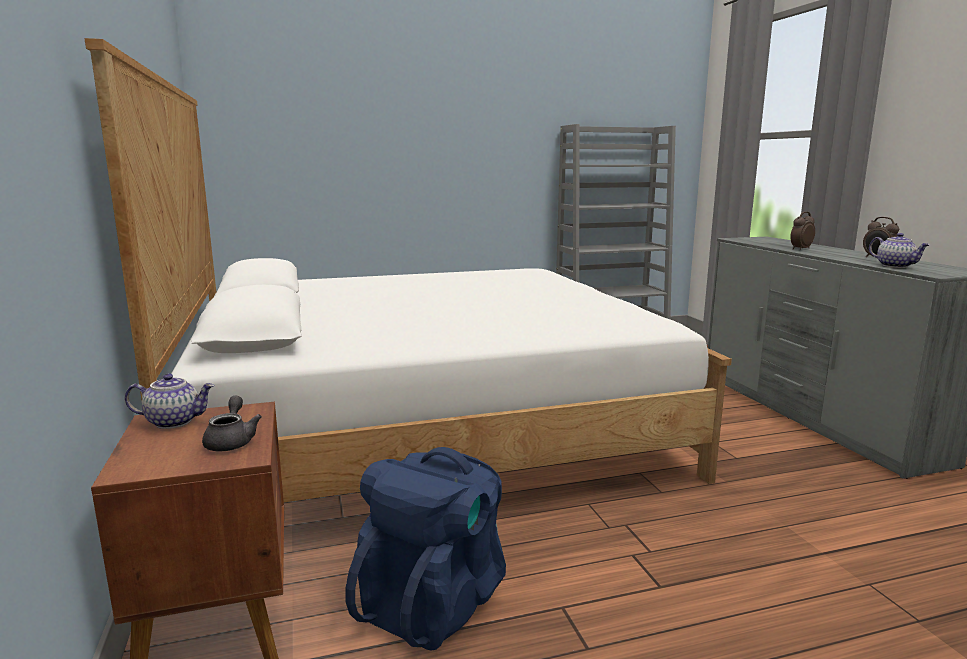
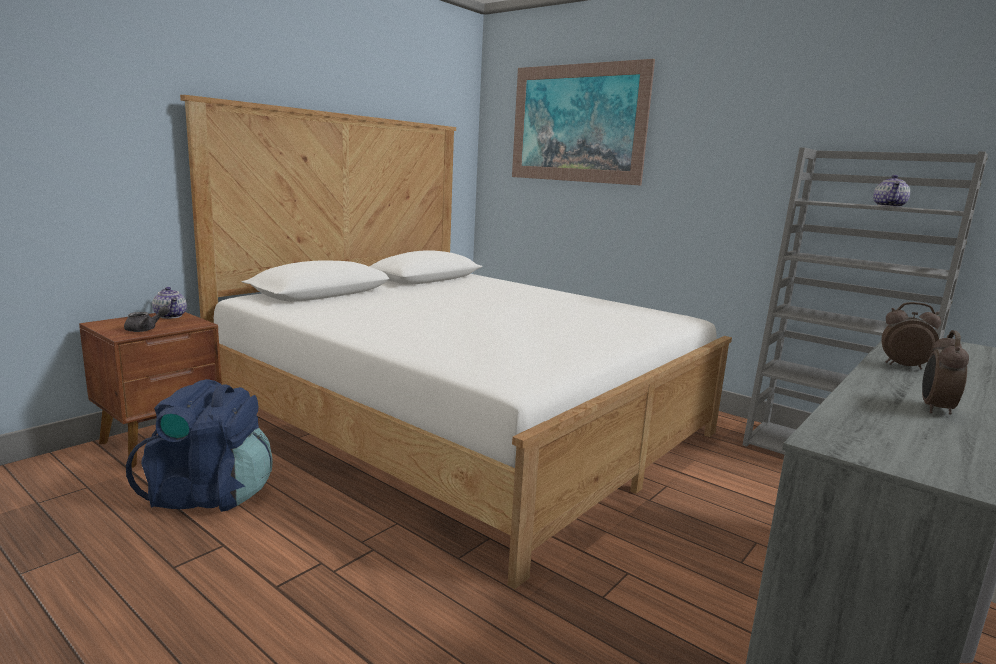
camera: 55 degrees right, 0 degrees up
(339, 100) = (577, 123): none -> picture
(895, 266) = (863, 417): teapot -> teapot (890, 206)

